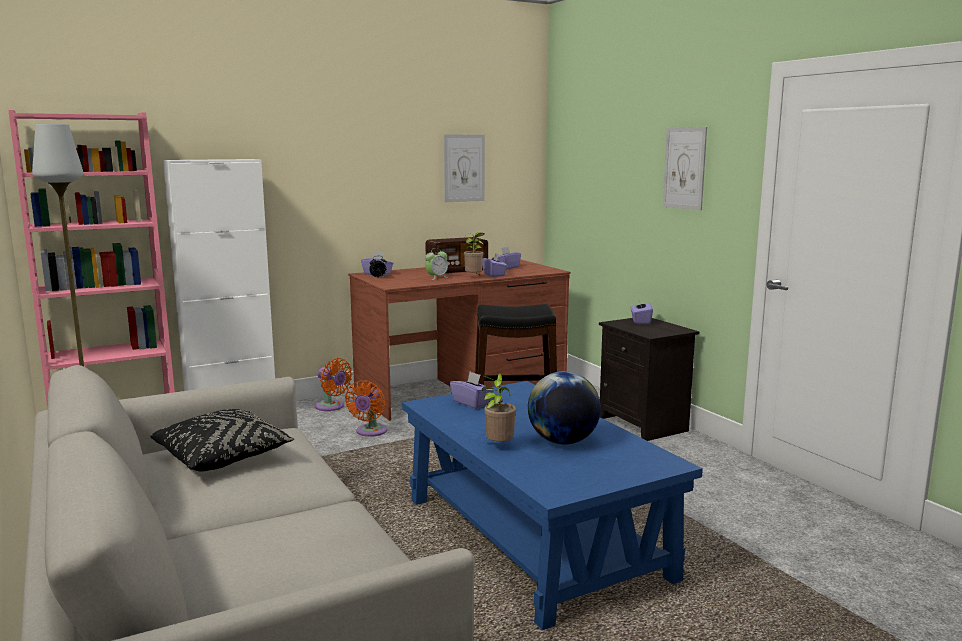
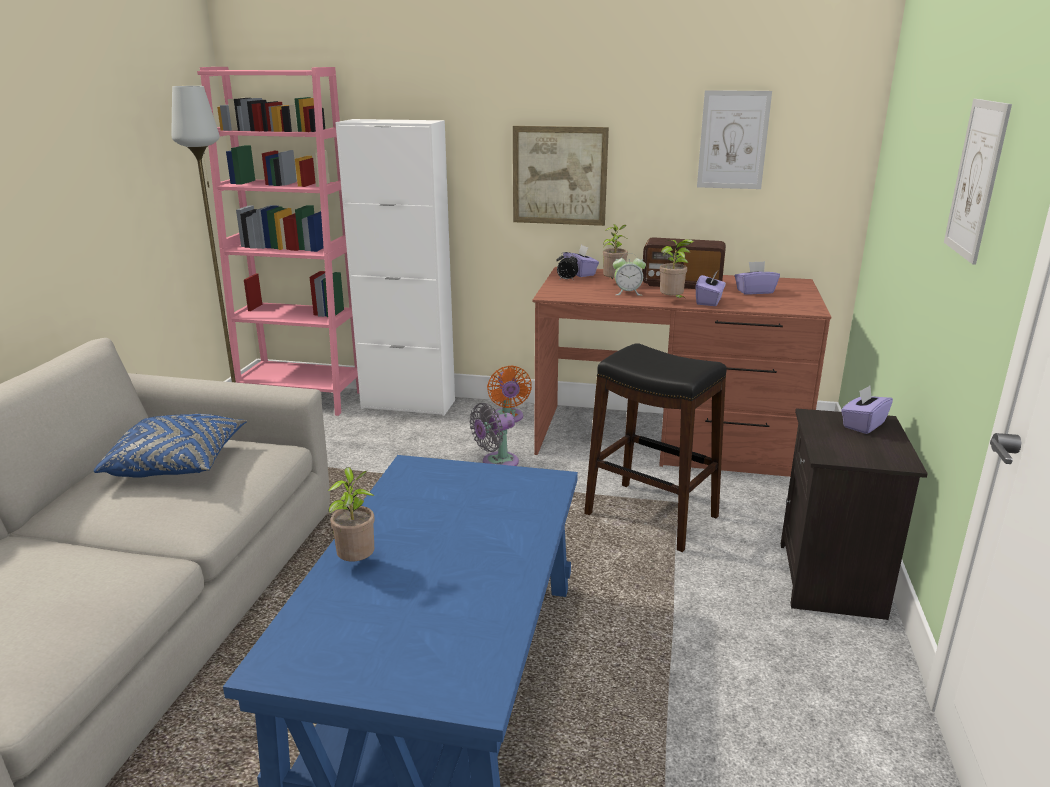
camera: 40 degrees right, 10 degrees up
(224, 456) = (178, 463): black pillow -> blue pillow
(347, 200) = (559, 176): none -> picture
(370, 432) = (496, 463): orange fan -> grey fan
(414, 275) = (614, 283): none -> potted plant
(472, 403) = (454, 484): purple tissue box -> none
(563, 441) = (432, 589): globe -> none

